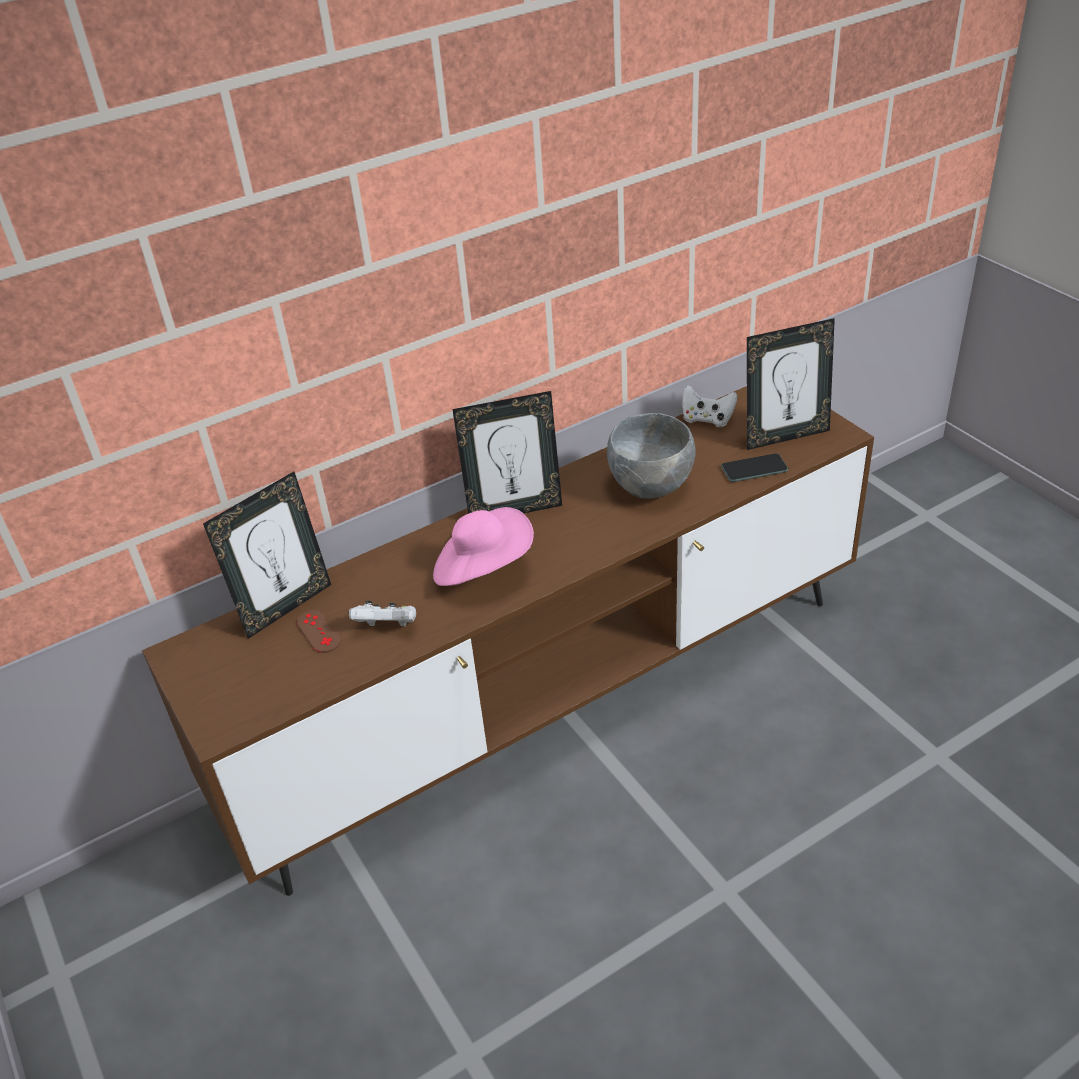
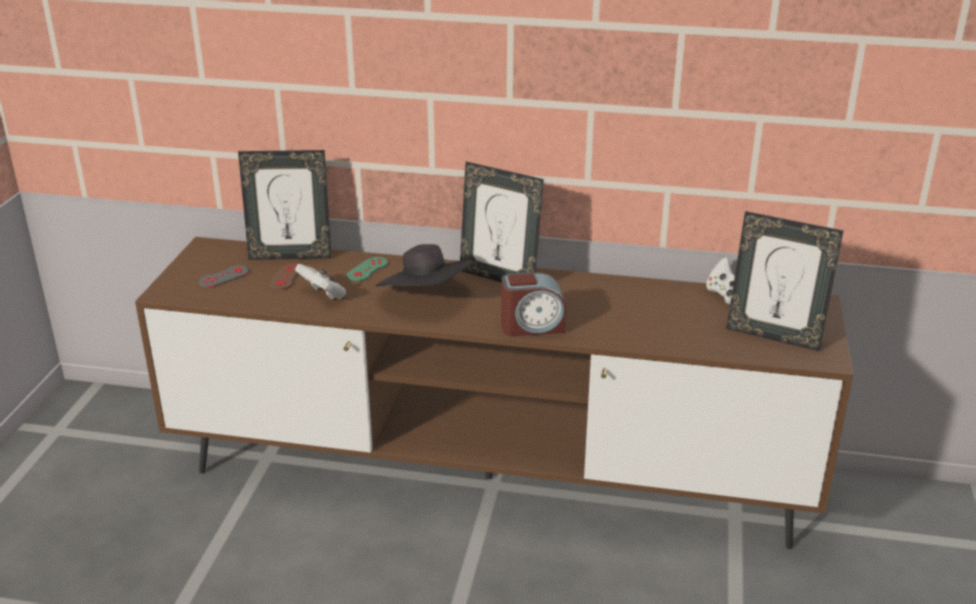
camera: 40 degrees right, 10 degrees down
(253, 673) = (224, 277): none -> grey game controller
(385, 574) = (367, 269): none -> green game controller
(483, 568) = (426, 297): pink hat -> black hat
(611, 539) = (532, 326): none -> alarm clock
(651, 485) = (614, 312): grey bowl -> none
(754, 469) = (710, 342): phone -> none

